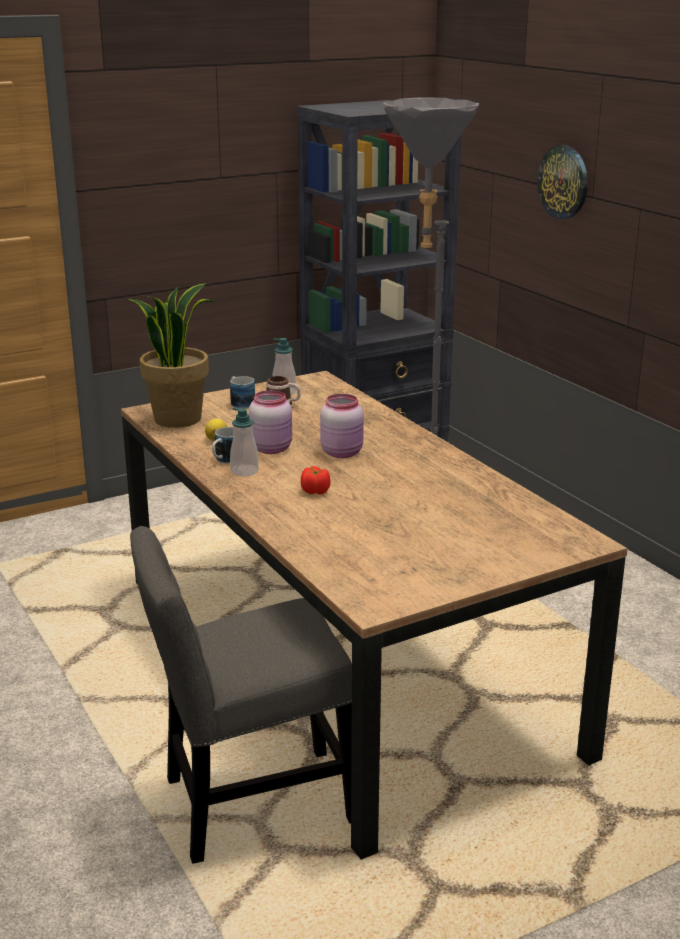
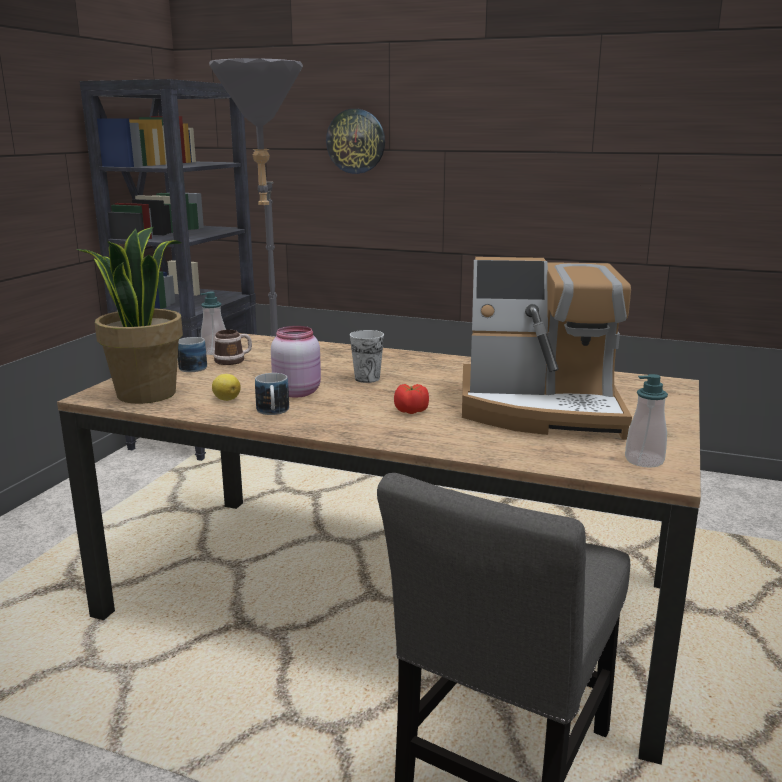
camera: 40 degrees left, 5 degrees down
(244, 471) = (311, 415): soap dispenser -> soap dispenser (644, 460)
(343, 452) = (367, 378): pink jar -> cup
(412, 524) = (541, 409): none -> coffee machine

